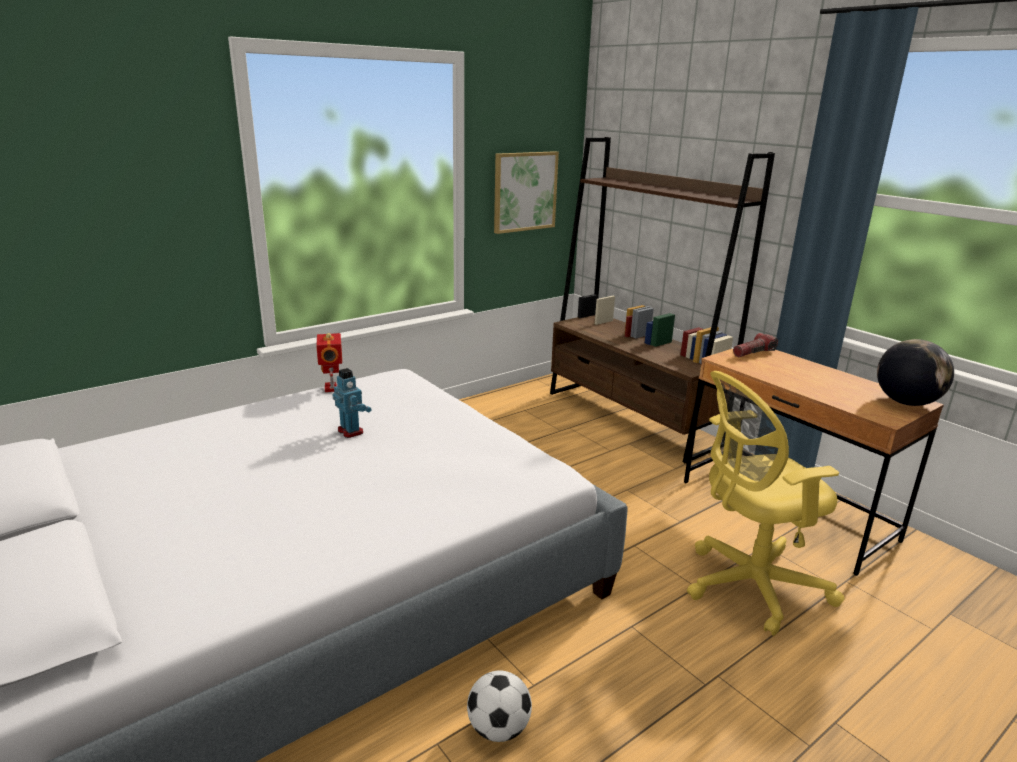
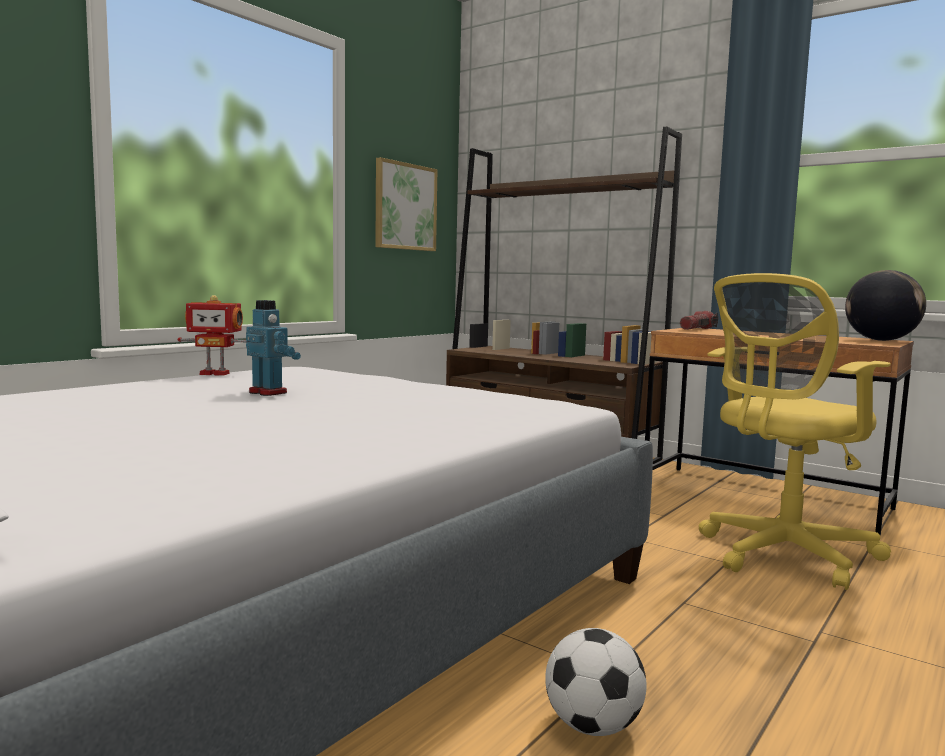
camera: 15 degrees left, 15 degrees down
(332, 388) = (215, 373): toy robot -> toy robot turned 60 degrees counterclockwise

